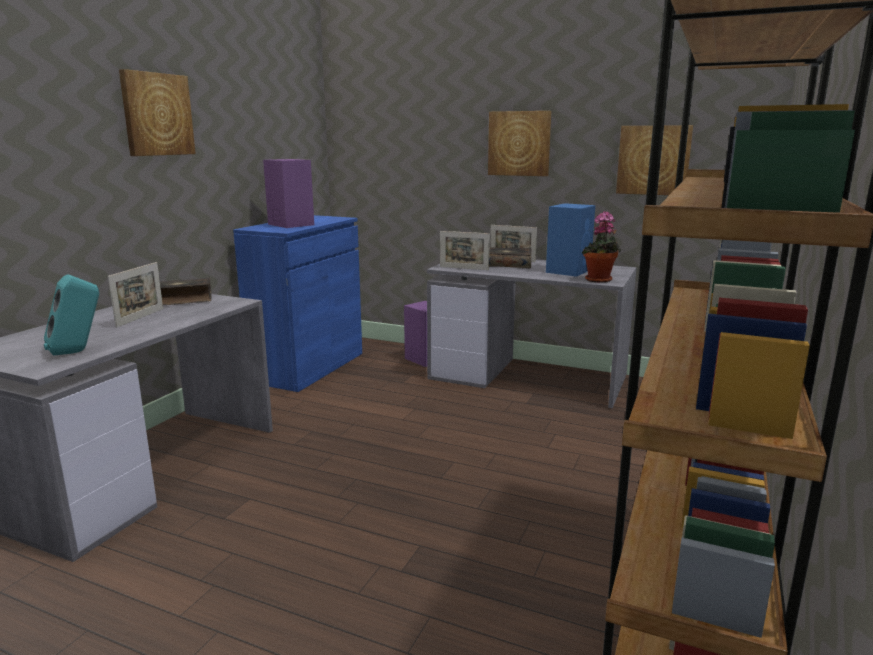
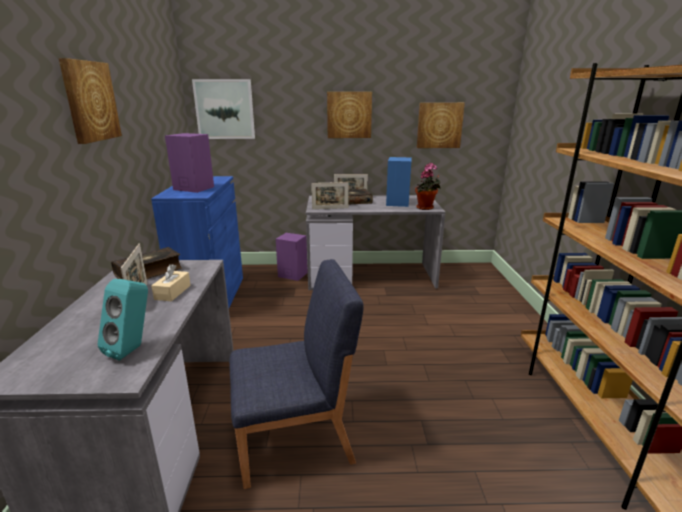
camera: 25 degrees left, 5 degrees up
(173, 318) = (173, 292): none -> beige tissue box
(260, 519) = (296, 438): none -> blue chair
(367, 135) = (225, 109): none -> picture

